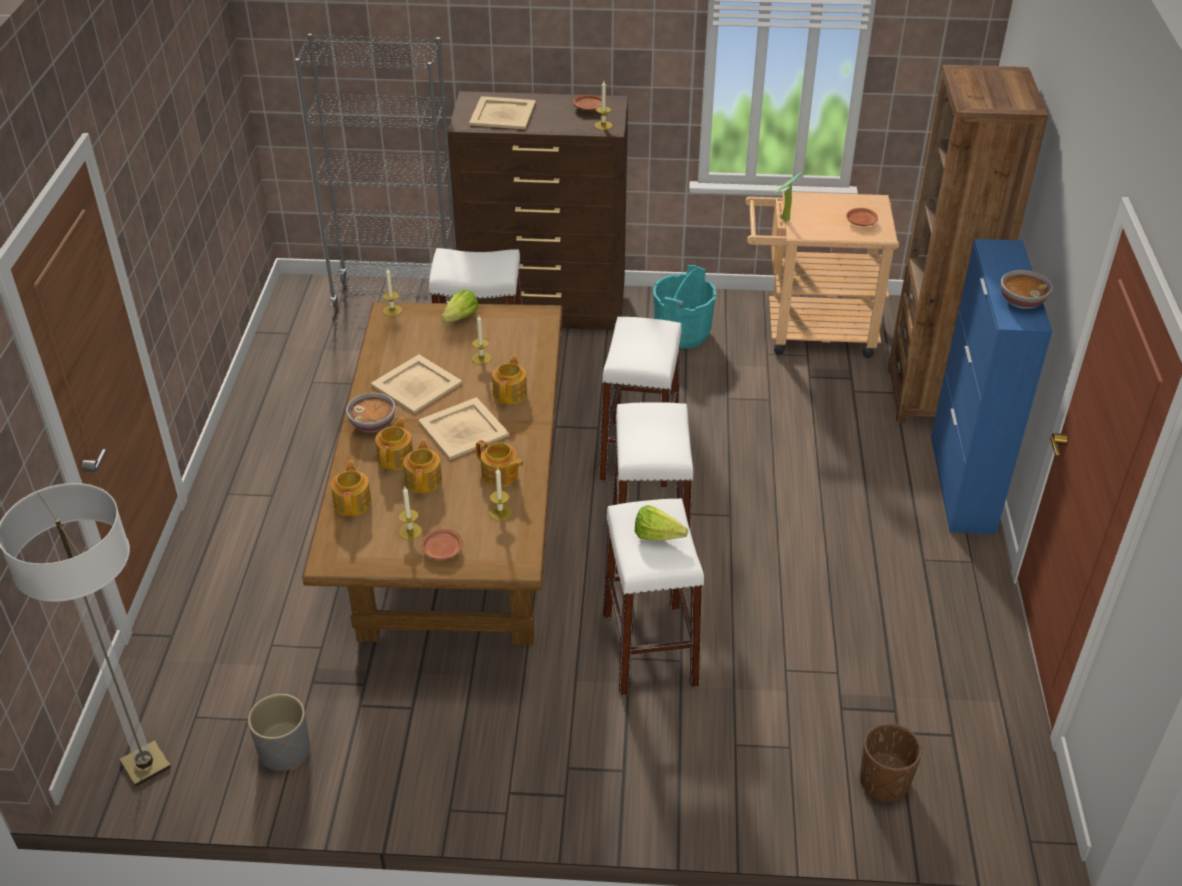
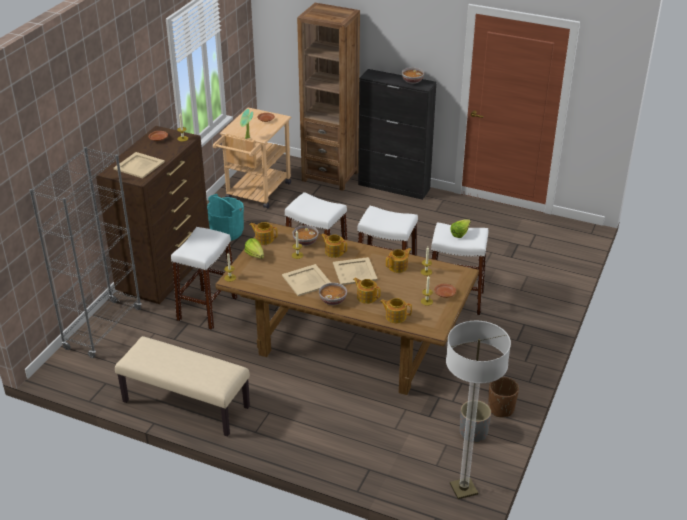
camera: 70 degrees left, 5 degrees down
(265, 412) = (185, 405): none -> beige bench
(424, 480) = (389, 291): teapot -> teapot (264, 239)
(523, 357) = (305, 242): none -> bowl
(884, 781) = (553, 257): brown planter -> brown planter (501, 409)
(962, 484) = (394, 187): blue cabinet -> black cabinet

